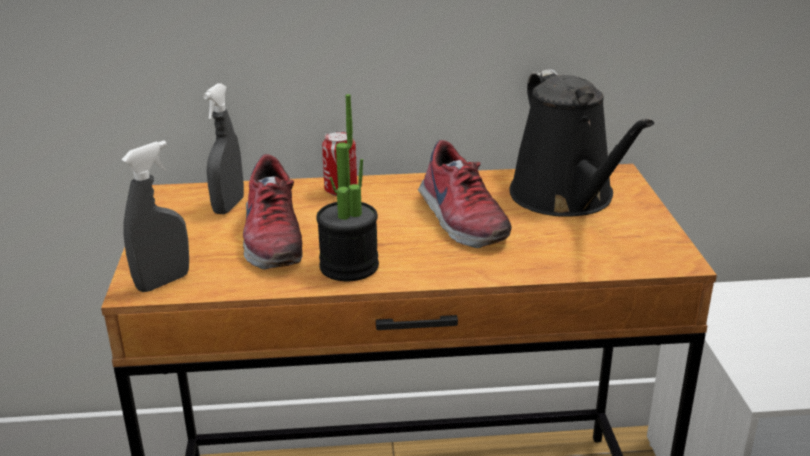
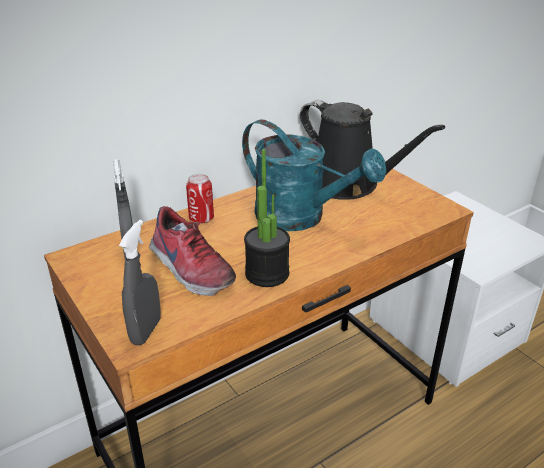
camera: 30 degrees left, 5 degrees up
(459, 219) = (301, 217): shoe -> turquoise watering can

